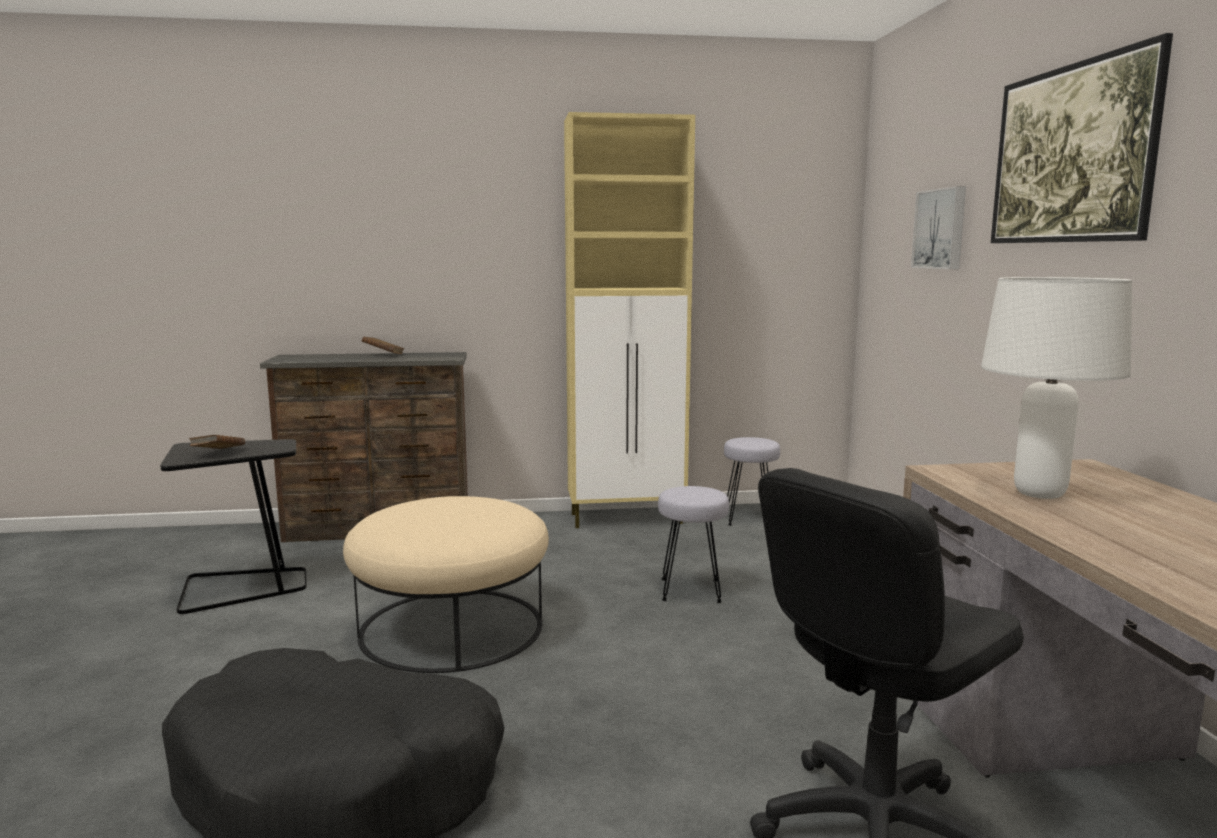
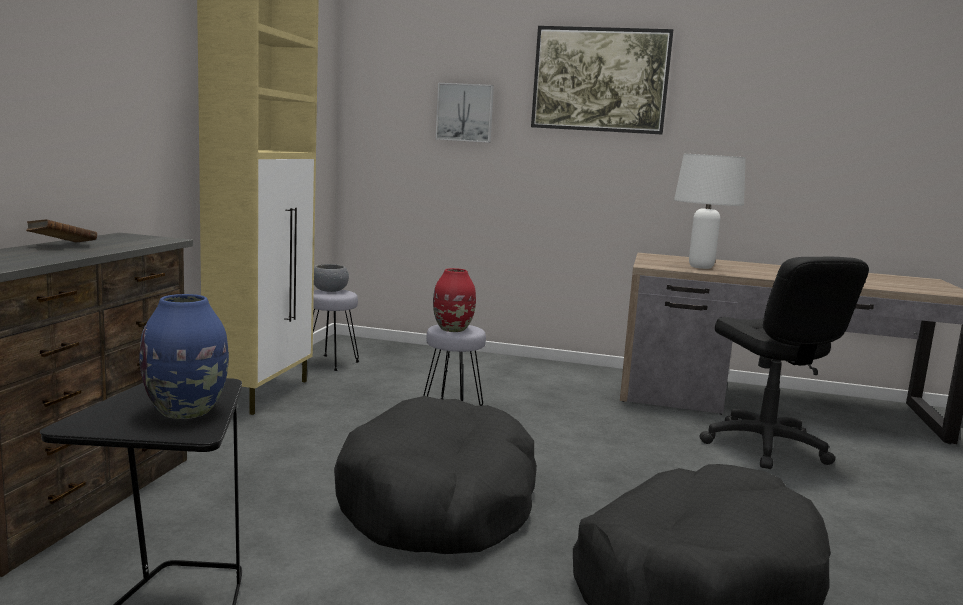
camera: 70 degrees left, 0 degrees up
(218, 453) = (187, 411): brown book -> blue vase
(452, 627) = (439, 503): beige ottoman -> black dog bed
(684, 492) = (453, 329): none -> red vase
(755, 439) = (330, 290): none -> grey bowl

